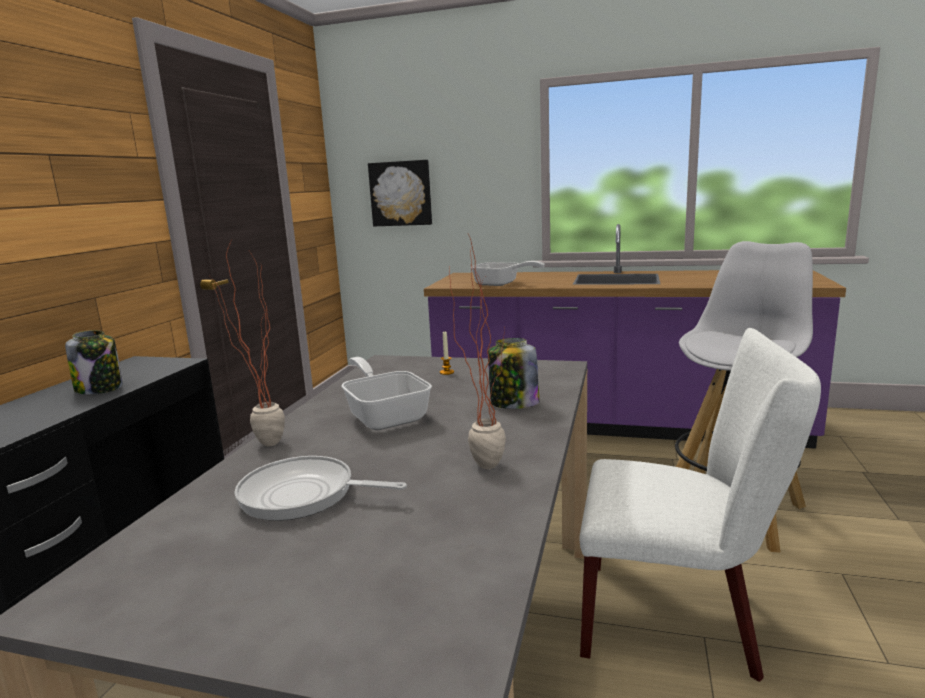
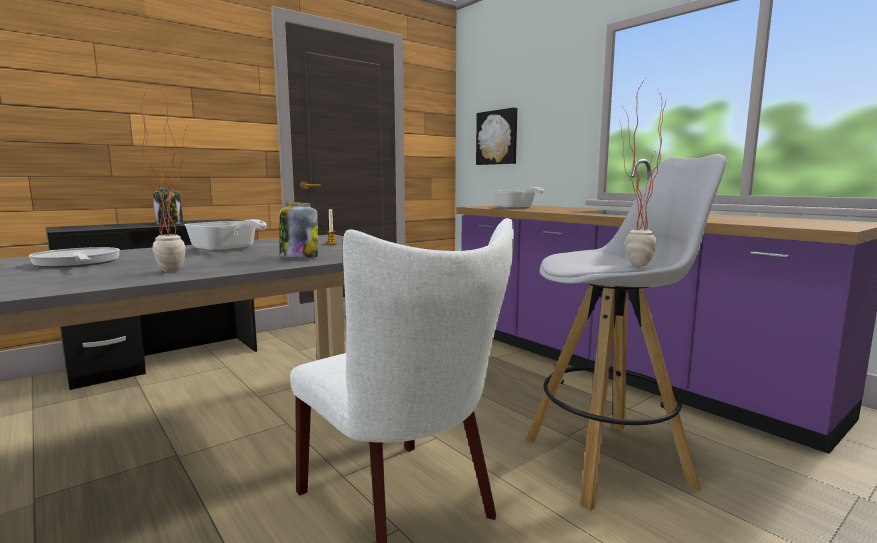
camera: 35 degrees right, 5 degrees down
(260, 446) = (140, 249): potted plant -> potted plant (629, 265)
(385, 415) = (227, 250): frying pan -> frying pan turned 120 degrees clockwise

